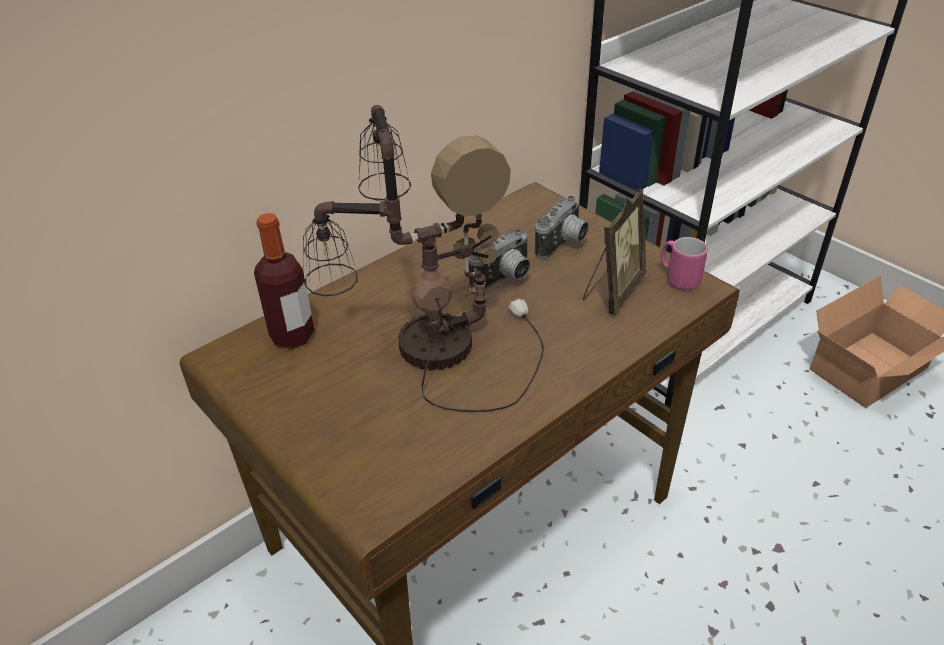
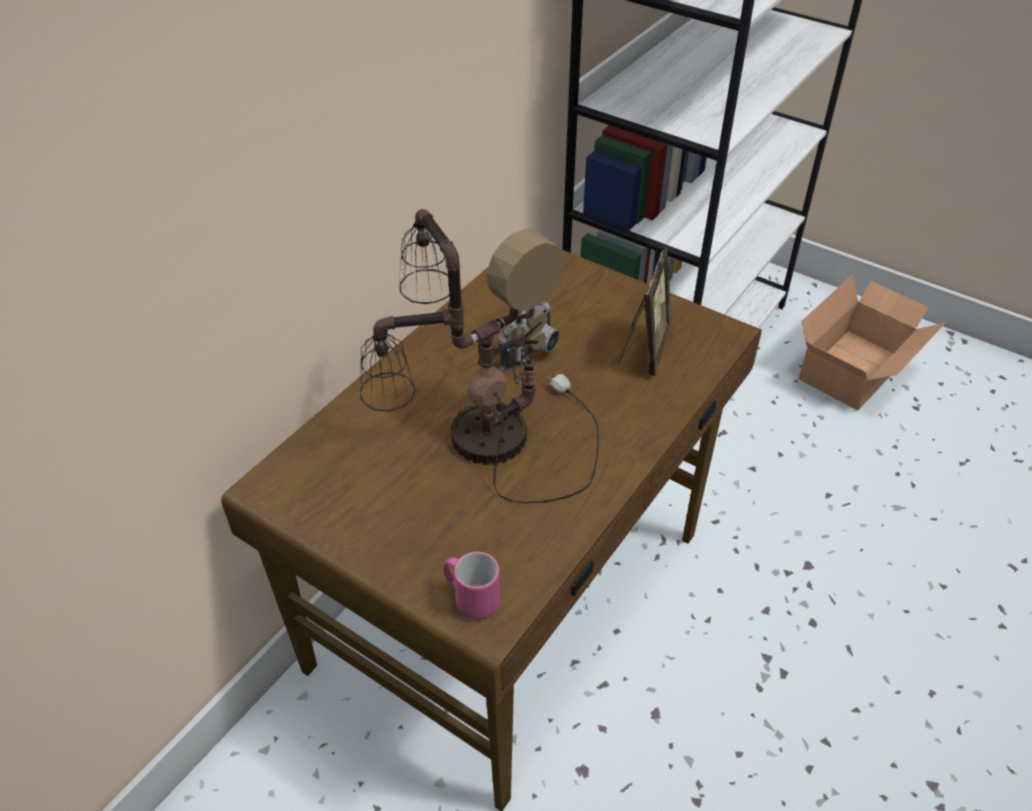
camera: 15 degrees left, 5 degrees up
(292, 336) = (335, 450): bottle -> none
(564, 244) = (579, 304): camera -> none
(678, 279) = (702, 327): pink mug -> pink mug (471, 598)

